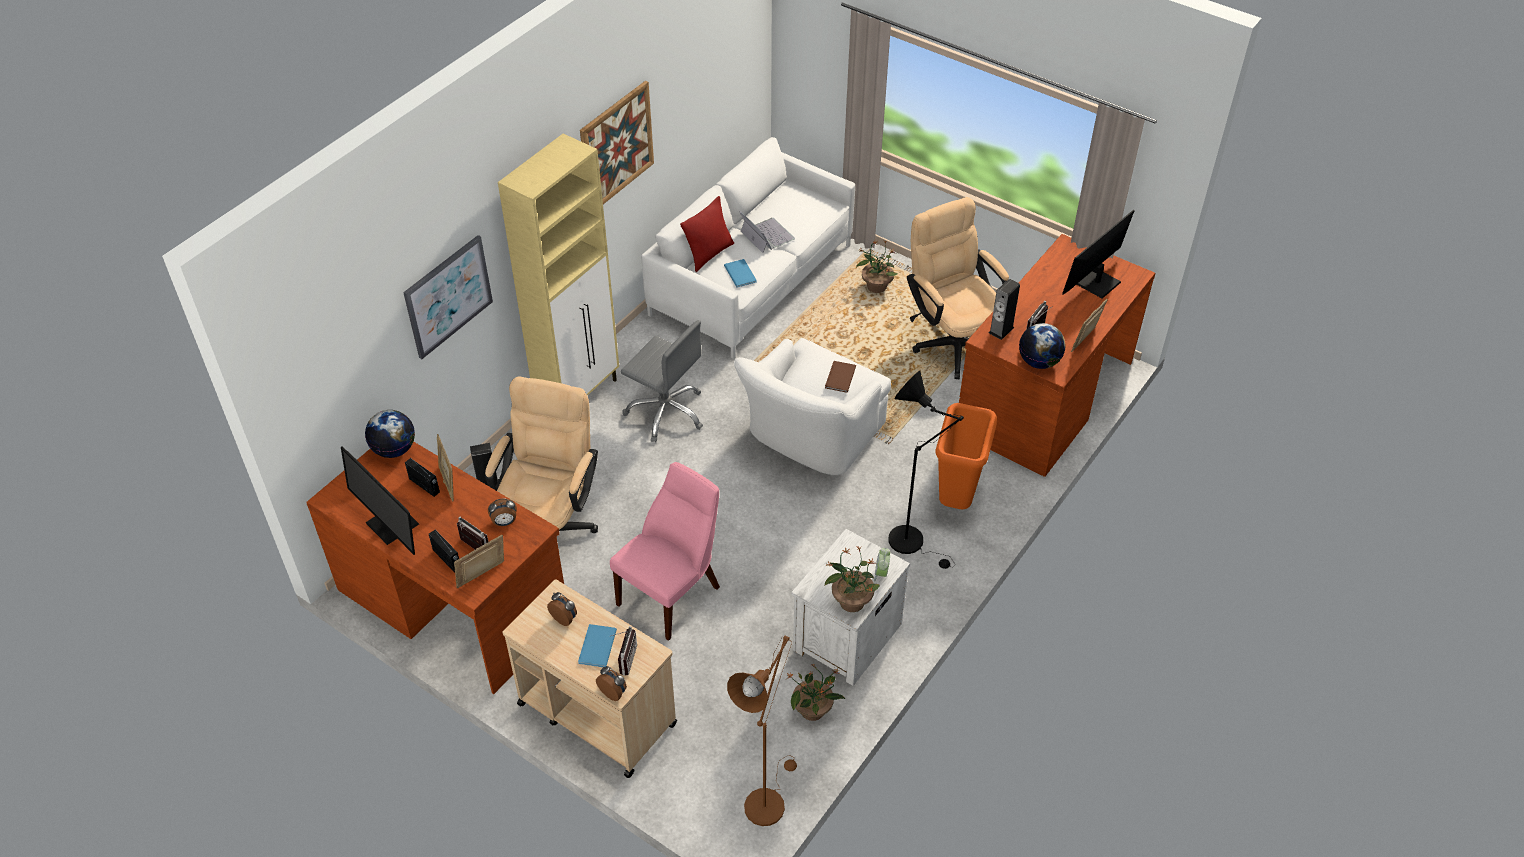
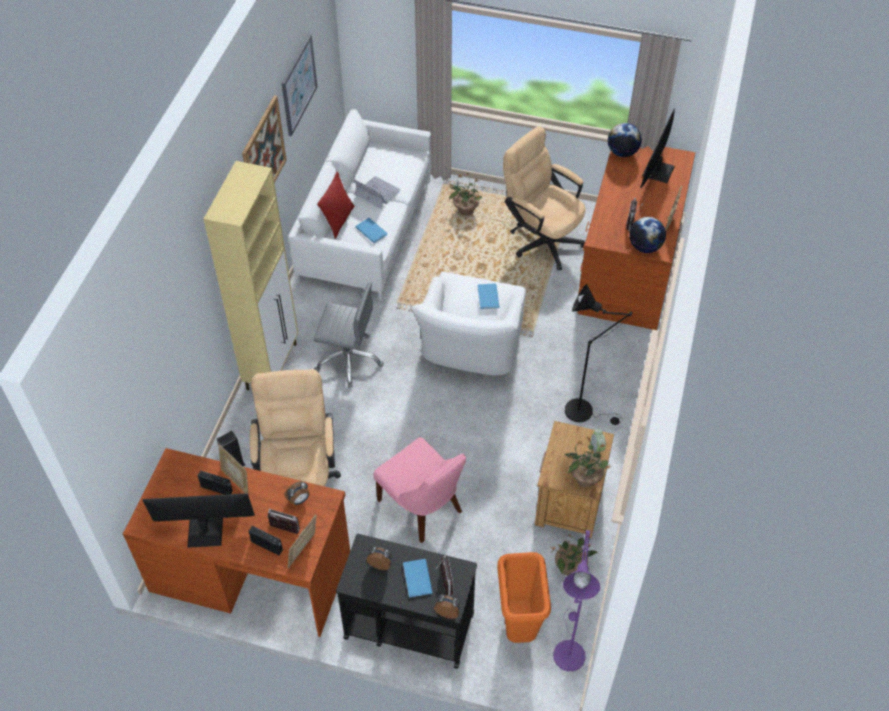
camera: 20 degrees left, 5 degrees up
(391, 524) = (205, 530): monitor -> monitor turned 150 degrees clockwise
(394, 449) = (176, 465): globe -> globe (622, 152)
(448, 296) = (182, 324): picture -> picture (298, 85)
(596, 713) = (408, 625): beige cart -> black cart
(672, 593) = (422, 508): pink chair -> pink chair turned 120 degrees clockwise
(767, 800) = (568, 649): brown floor lamp -> purple floor lamp
(839, 378) = (487, 297): brown book -> blue book
(845, 637) = (569, 502): white nightstand -> brown nightstand
(957, 500) = (602, 367): orange trash can -> orange trash can (520, 627)
(1001, 330) = (606, 228): speaker -> none

